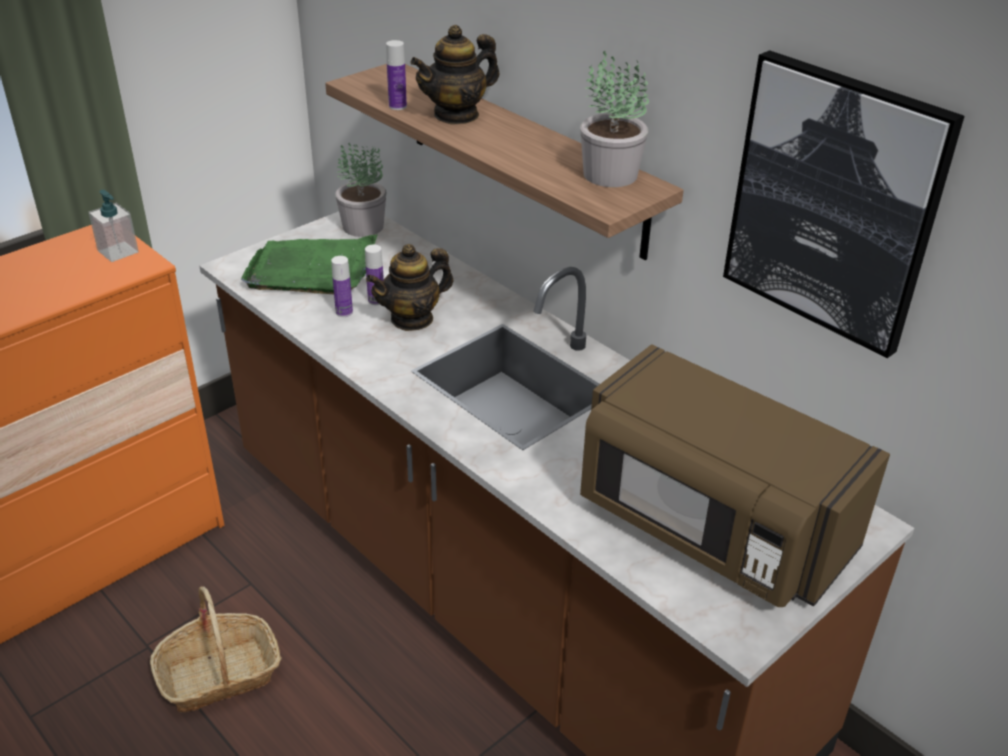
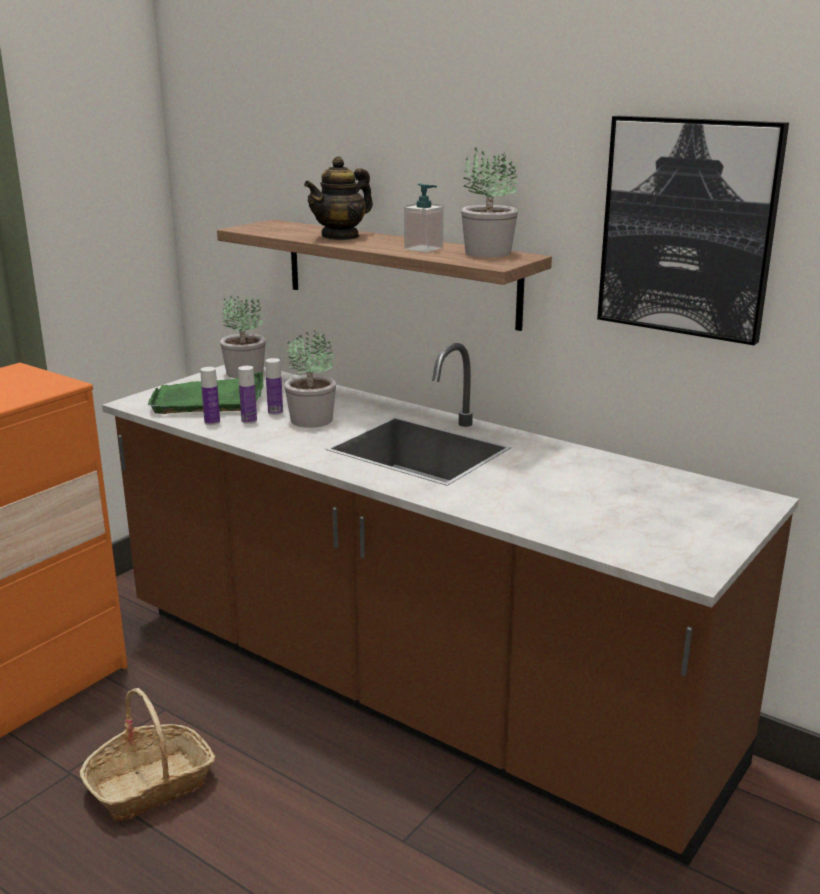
camera: 10 degrees left, 15 degrees down
(118, 251) = (34, 379): soap dispenser -> soap dispenser (423, 248)
(397, 106) = (287, 235): bottle -> bottle (212, 422)
(412, 319) = (312, 420): teapot -> potted plant
(710, 526) = (632, 513): brown microwave -> none

